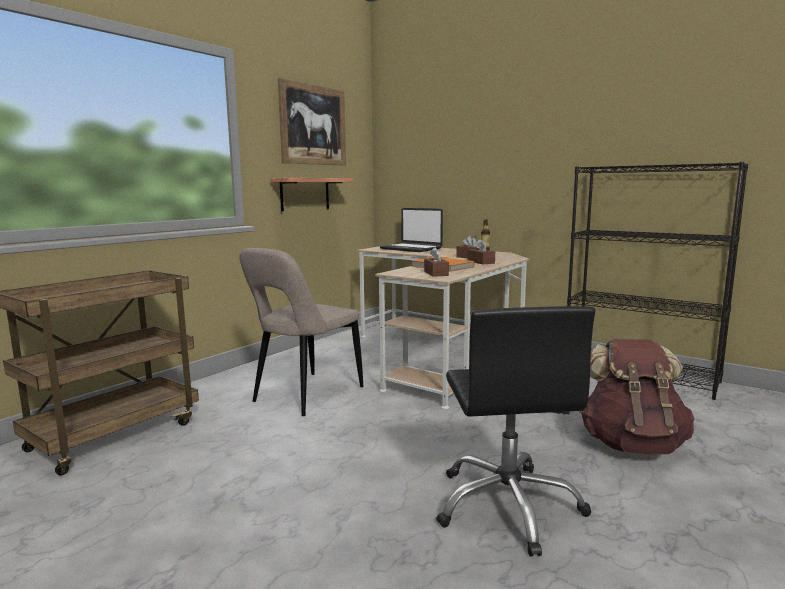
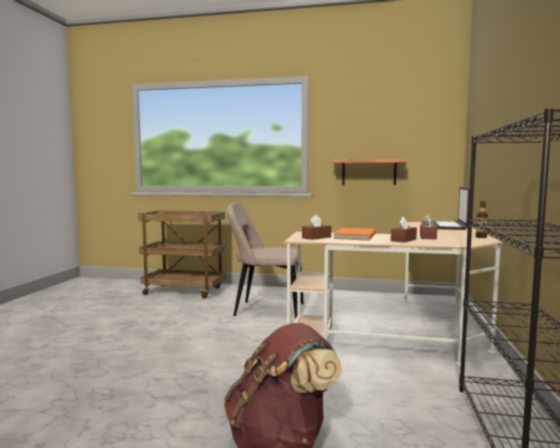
camera: 65 degrees right, 5 degrees down
(313, 125) = (383, 117): picture -> none
(508, 505) = (141, 391): black office chair -> none

